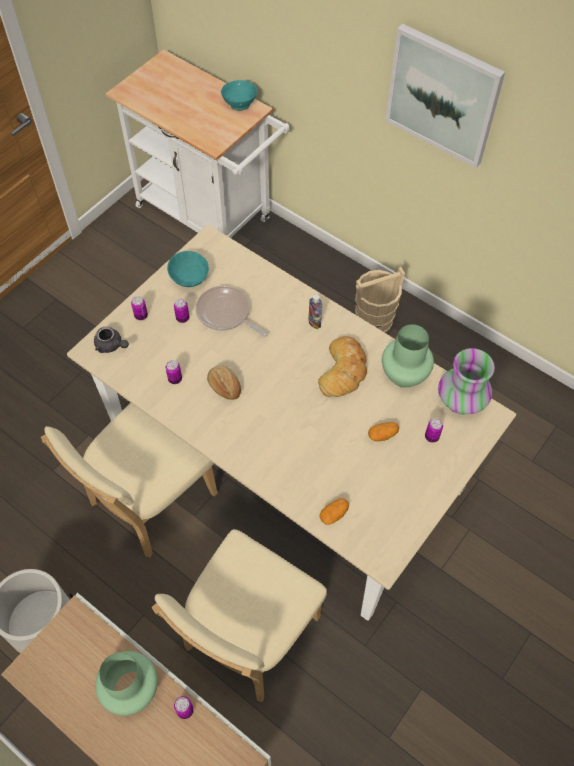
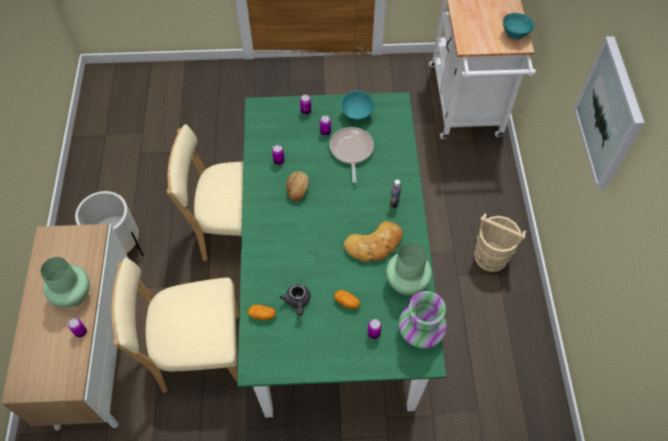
camera: 50 degrees right, 0 degrees up
(111, 346) = (271, 113): grey teapot -> grey teapot (297, 302)
(287, 459) = (334, 285): beige dining table -> green dining table

